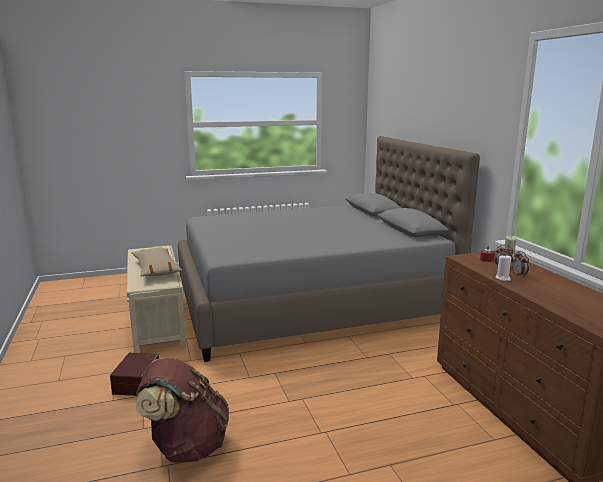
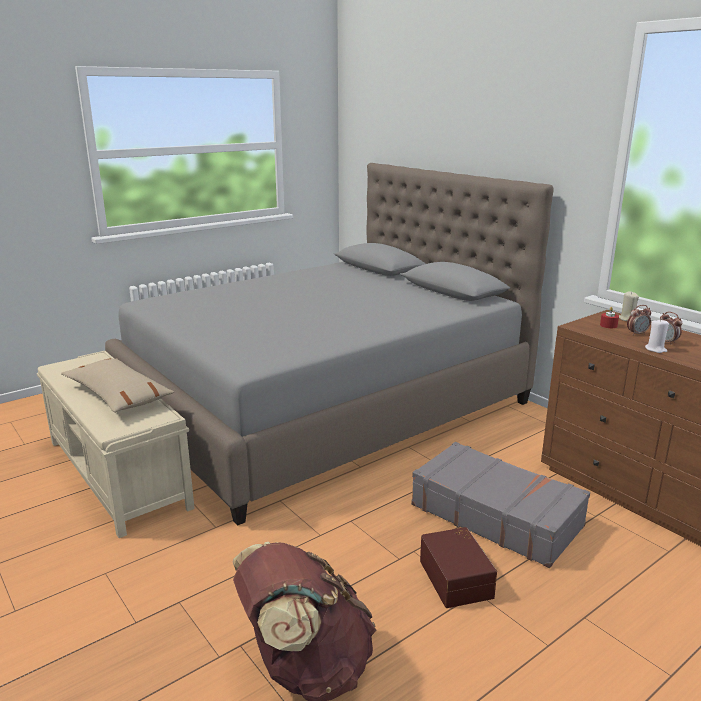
camera: 20 degrees left, 5 degrees up
(138, 382) = (157, 582): brown storage box -> brown storage box (457, 578)
(377, 389) = (496, 515): none -> grey suitcase

